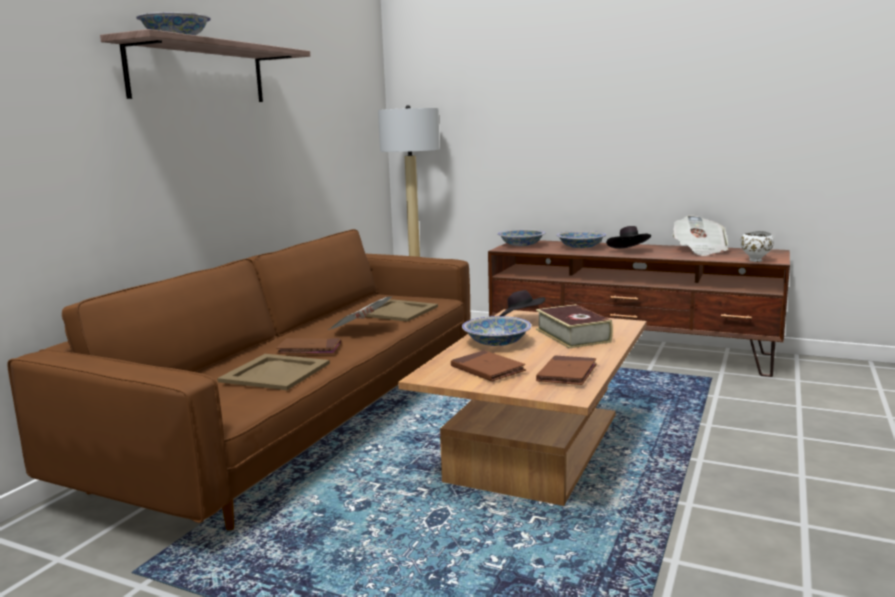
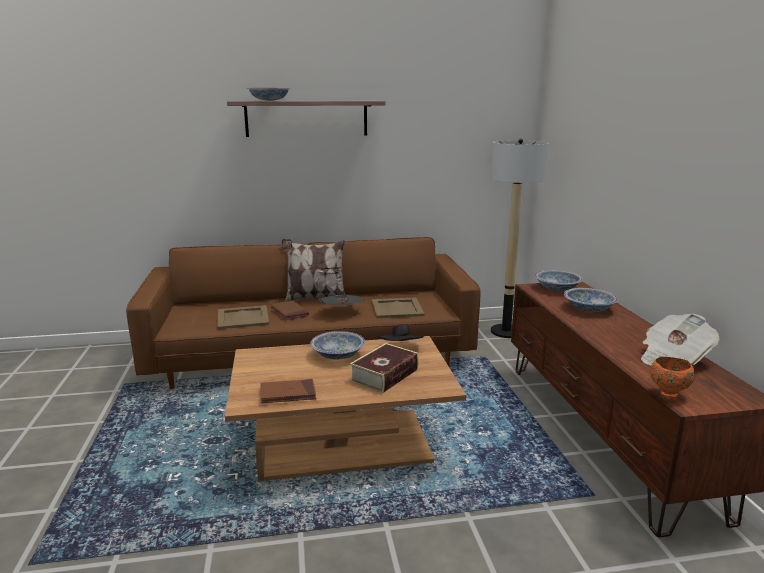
camera: 55 degrees right, 5 degrees up
(288, 334) = (315, 299): none -> pillow
(487, 370) = (276, 367): brown book -> none
(629, 251) = (606, 329): black hat -> none
(755, 261) = (667, 394): white bowl -> orange bowl

